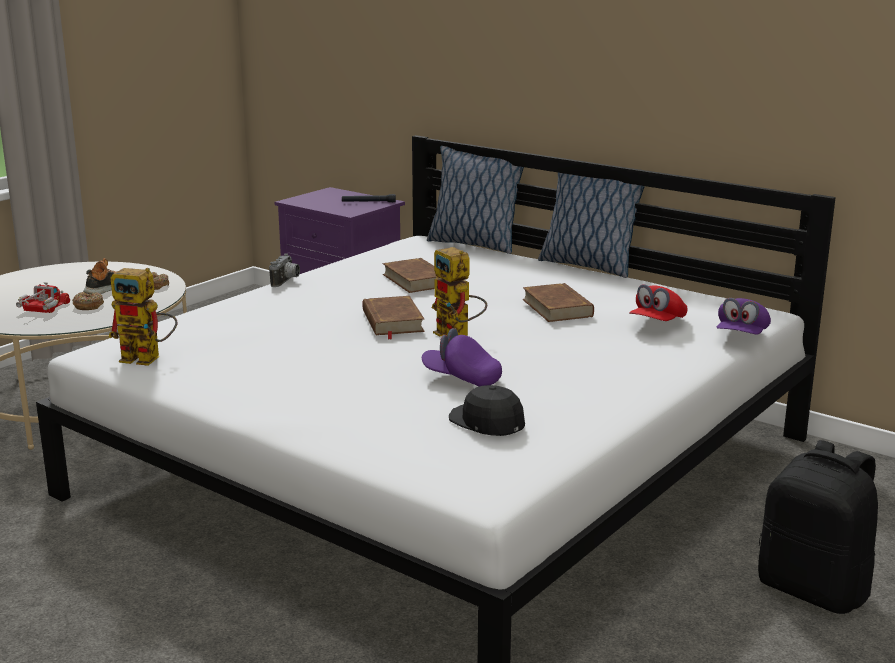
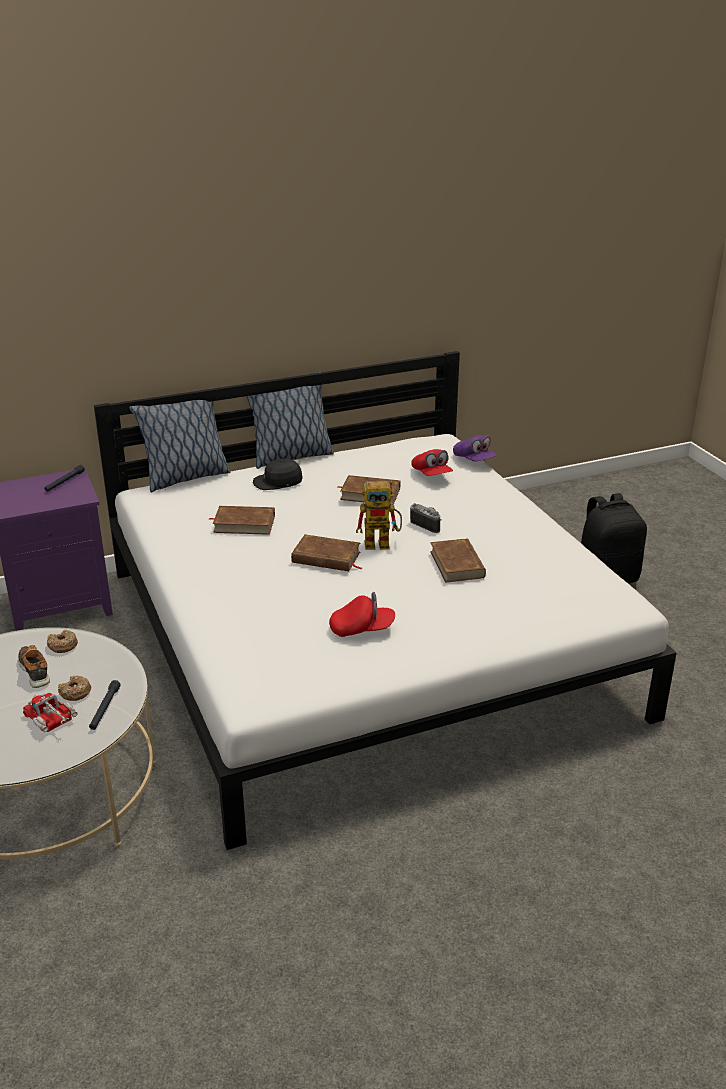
camera: 60 degrees left, 10 degrees up
(71, 320) = (105, 709): none -> black flashlight
(149, 359) = (294, 679): toy robot -> none
(268, 366) = (362, 629): none -> red cap
(287, 281) = (175, 576): camera -> camera (428, 525)
(461, 378) = (457, 564): purple cap -> brown book
(487, 422) = (533, 577): black cap -> black cap (278, 482)

